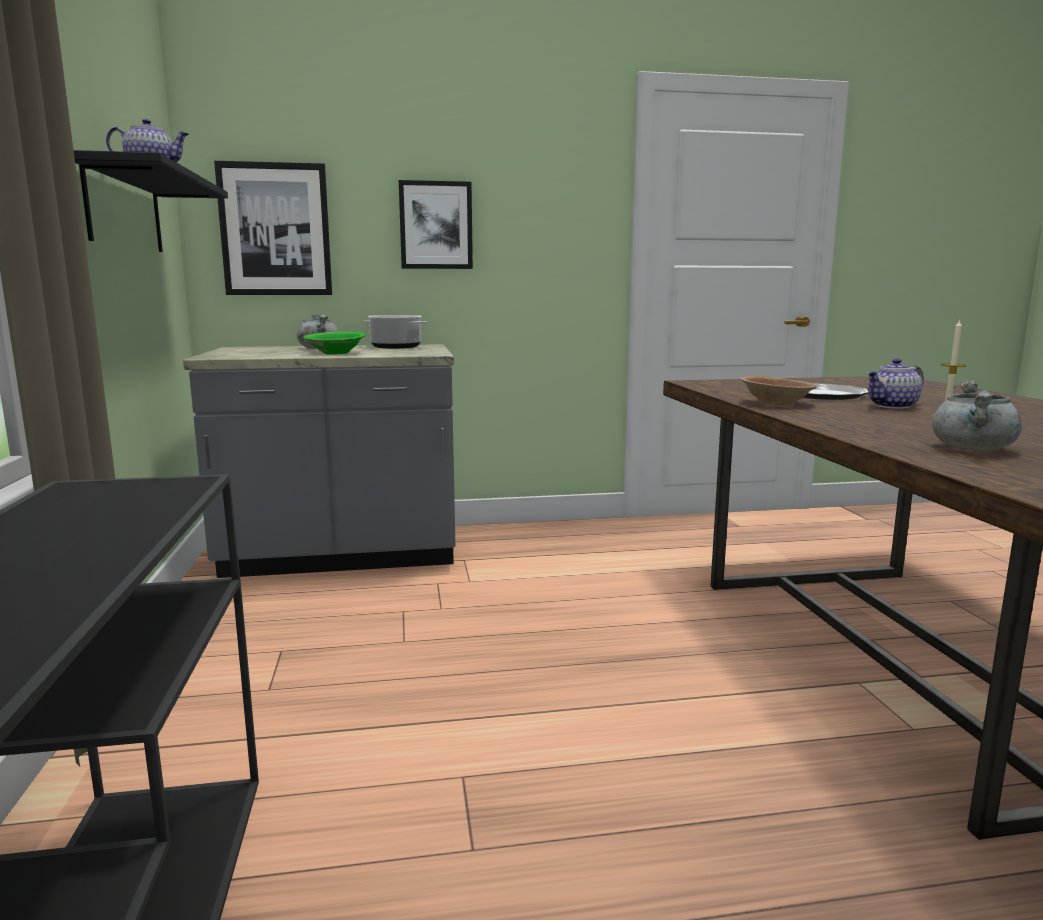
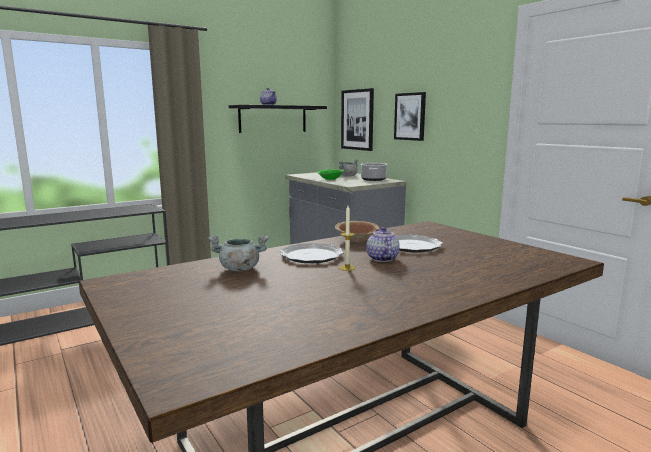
camera: 65 degrees right, 0 degrees up
(878, 421) = (312, 256): none -> plate
(893, 406) = (381, 258): teapot -> teapot turned 45 degrees clockwise

